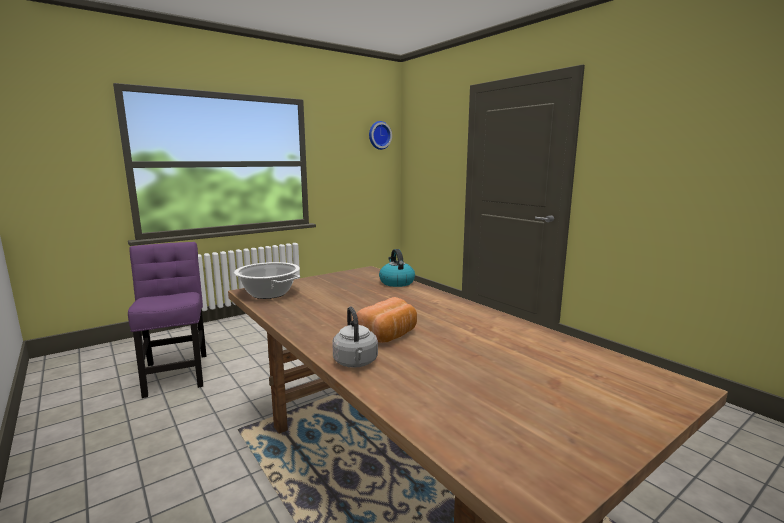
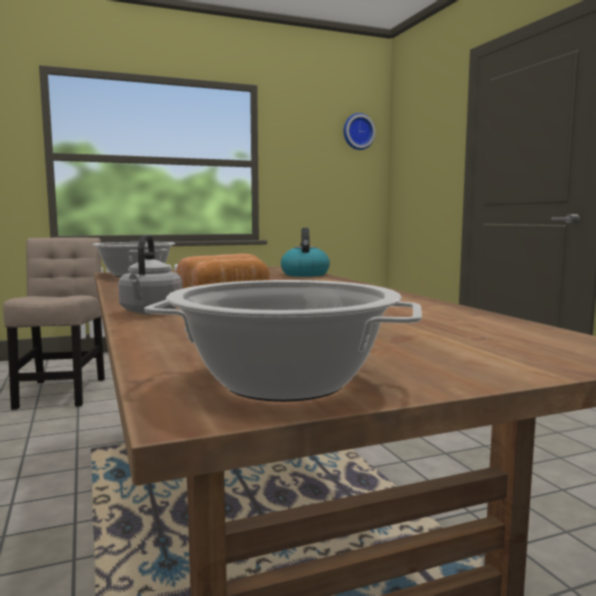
camera: 15 degrees right, 5 degrees down
(176, 372) = (62, 391): purple chair -> beige chair
(547, 456) = (283, 382): none -> cooking pot

